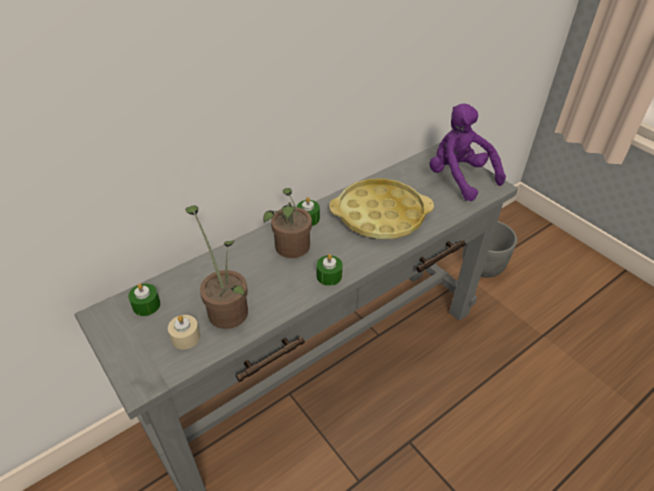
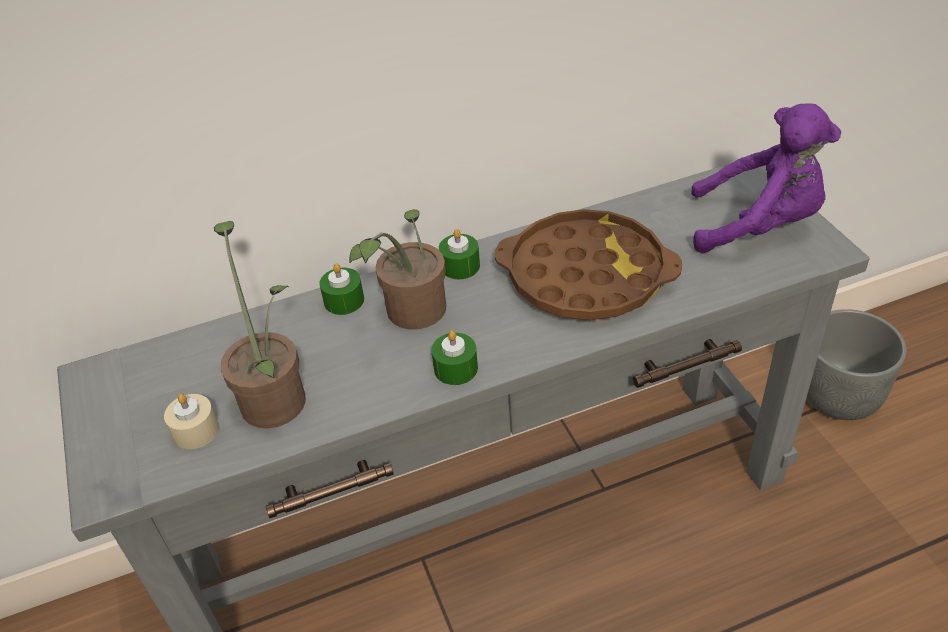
camera: 20 degrees right, 0 degrees up
(146, 305) = (159, 370): green candle -> green candle (344, 300)
(380, 215) = (586, 275): yellow tray -> brown tray
(459, 178) = (759, 226): purple plush toy -> purple plush toy turned 120 degrees clockwise

